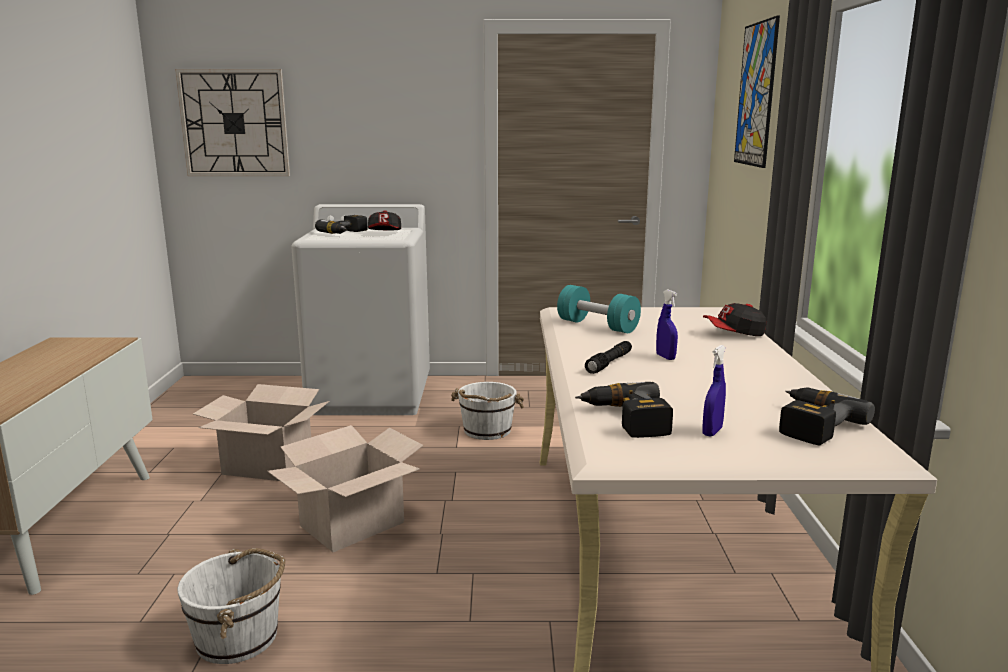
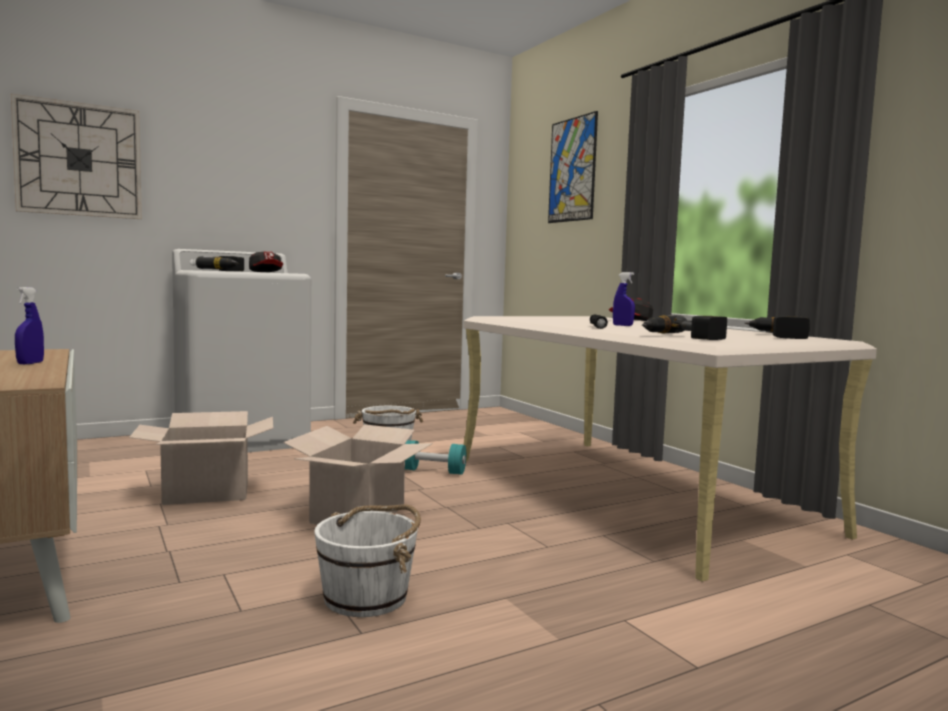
camera: 30 degrees left, 10 degrees down
(597, 326) = (536, 319): turquoise dumbbell -> turquoise dumbbell (433, 471)
(712, 432) = (741, 338): blue spray bottle -> blue spray bottle (30, 363)

